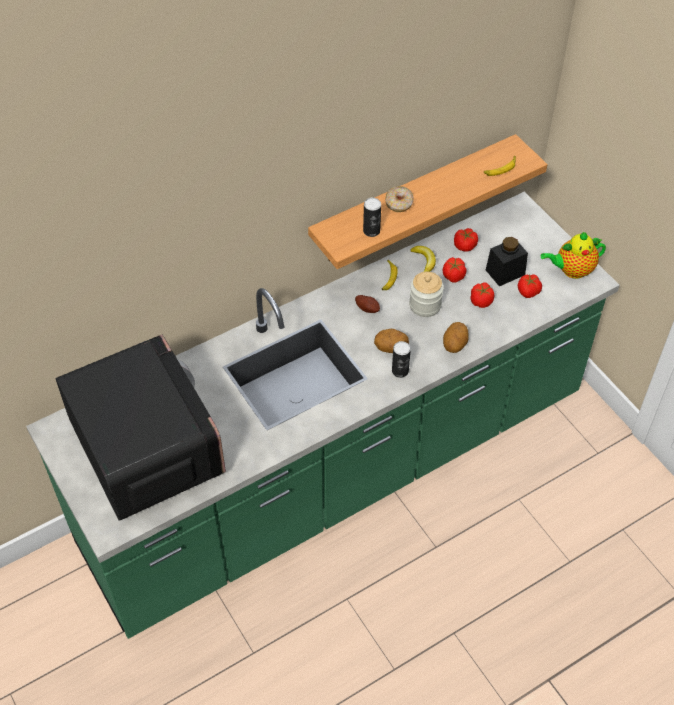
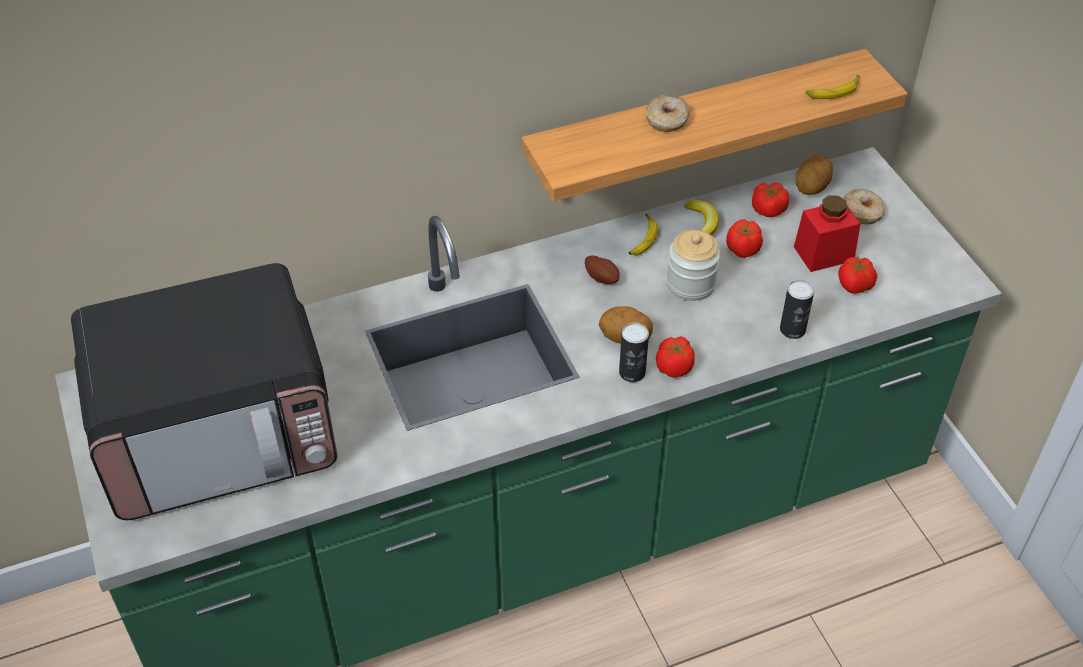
camera: 10 degrees right, 5 degrees down
(146, 448) = (219, 431): microwave -> microwave turned 90 degrees clockwise
(371, 231) = (616, 152): can -> can (792, 329)
(455, 345) = (725, 346): potato -> potato (812, 188)
(481, 301) = (778, 289): tomato -> tomato (674, 367)
(505, 272) = (823, 253): black jar -> red jar
(525, 240) = (862, 212): none -> donut
(571, 270) = (928, 263): teapot -> none

